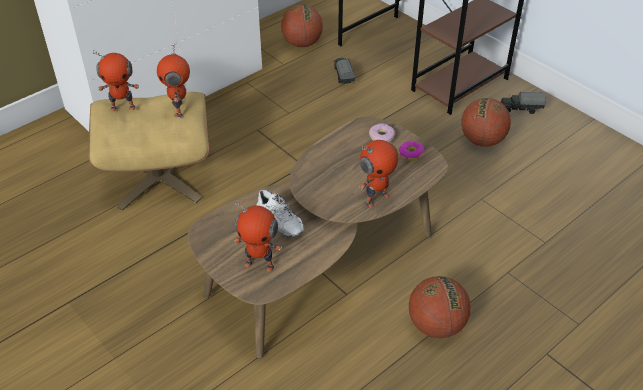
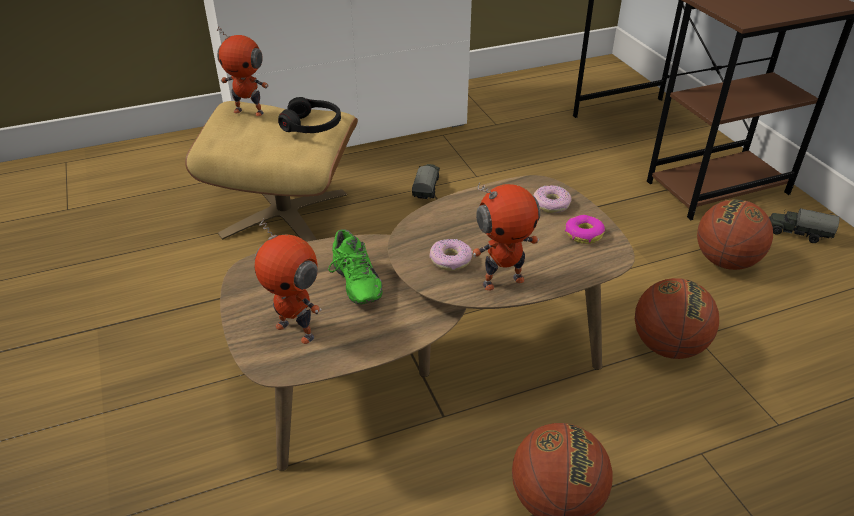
camera: 20 degrees right, 5 degrees down
(179, 109) = (312, 125): toy robot -> black headphones
(278, 224) = (353, 284): white shoe -> green shoe
(302, 43) = (529, 107): basketball -> basketball (668, 346)
(337, 193) = (450, 260): none -> donut
(343, 76) = (564, 149): toy truck -> toy truck (426, 189)

